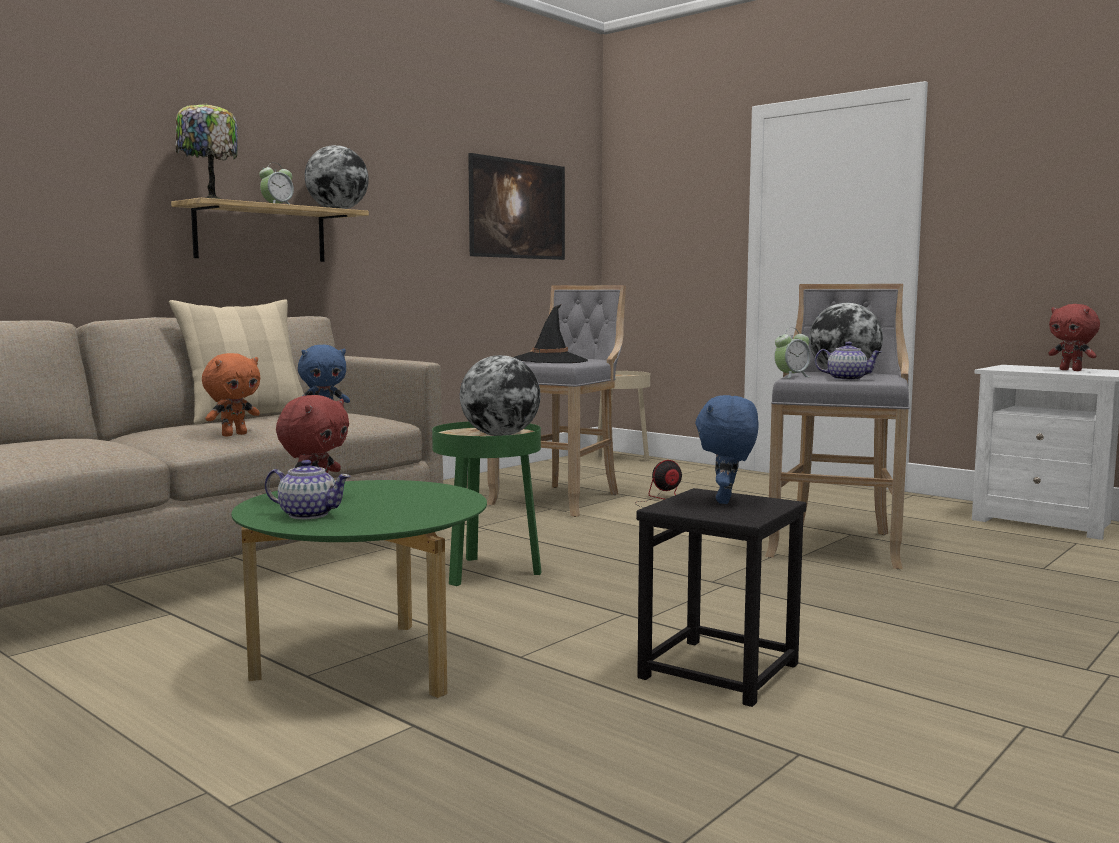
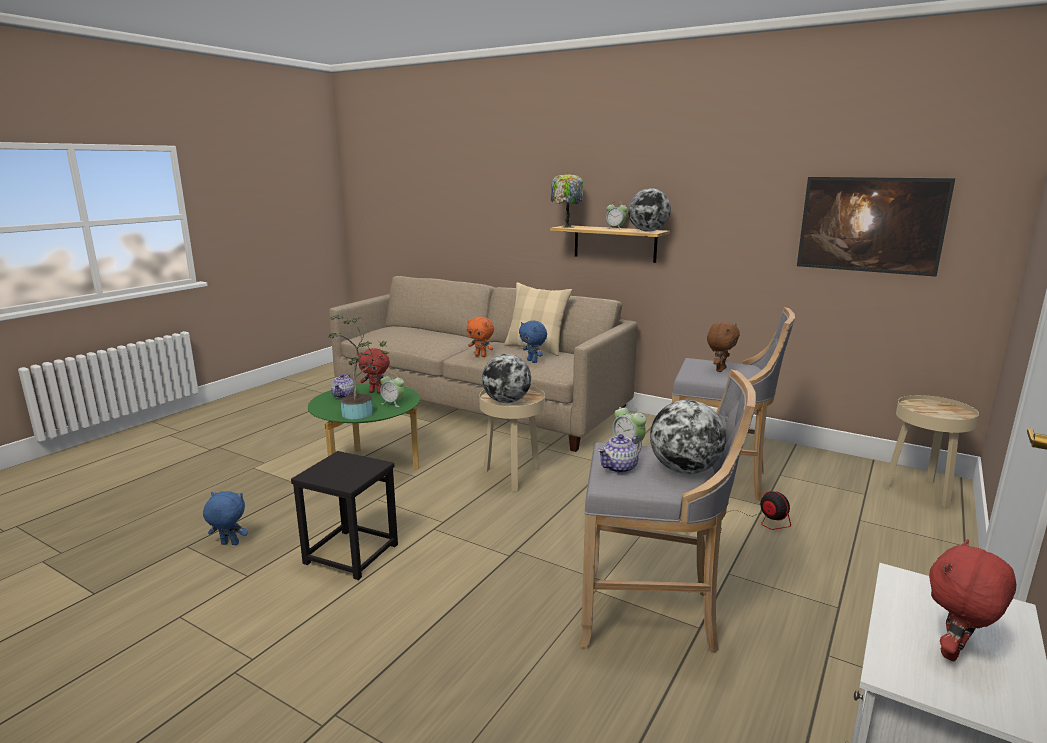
camera: 80 degrees right, 10 degrees up
(402, 490) = (393, 403): none -> alarm clock
(440, 504) = (361, 413): none -> potted plant
(488, 572) = (513, 476): green side table -> beige side table
(550, 360) = (719, 370): black hat -> brown plush toy
(726, 501) = (354, 470): blue plush toy -> blue plush toy (229, 544)
(846, 379) = (619, 468): teapot -> teapot turned 45 degrees clockwise

